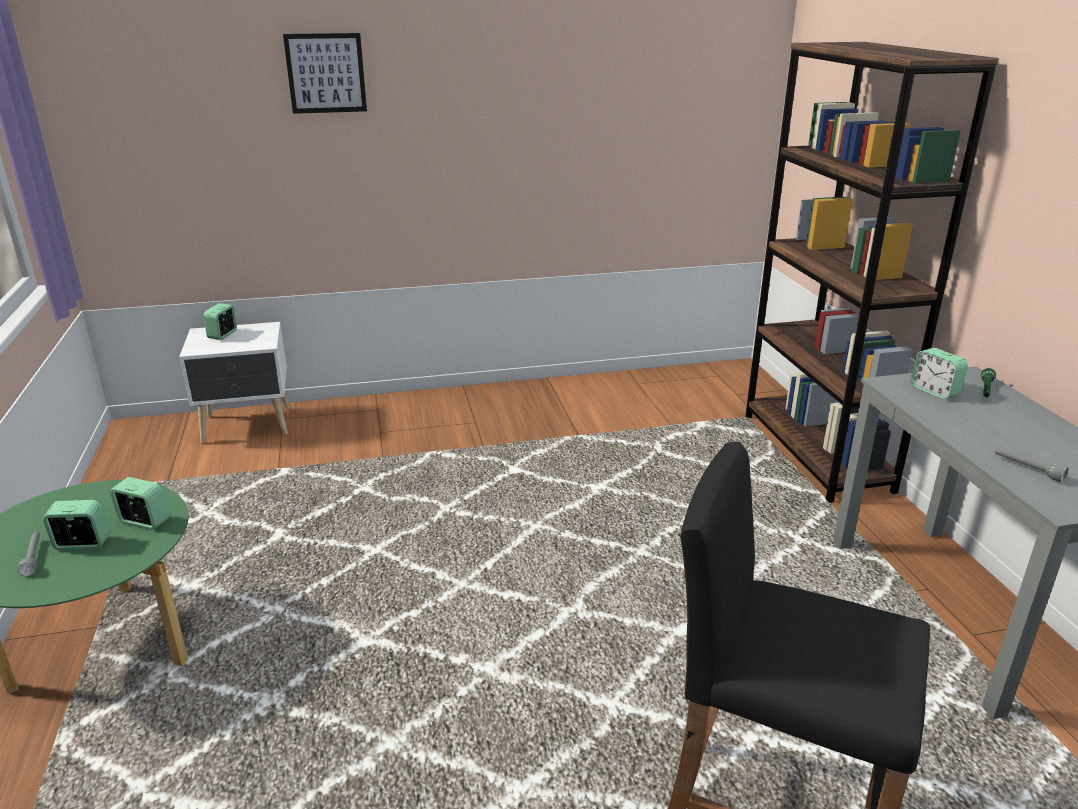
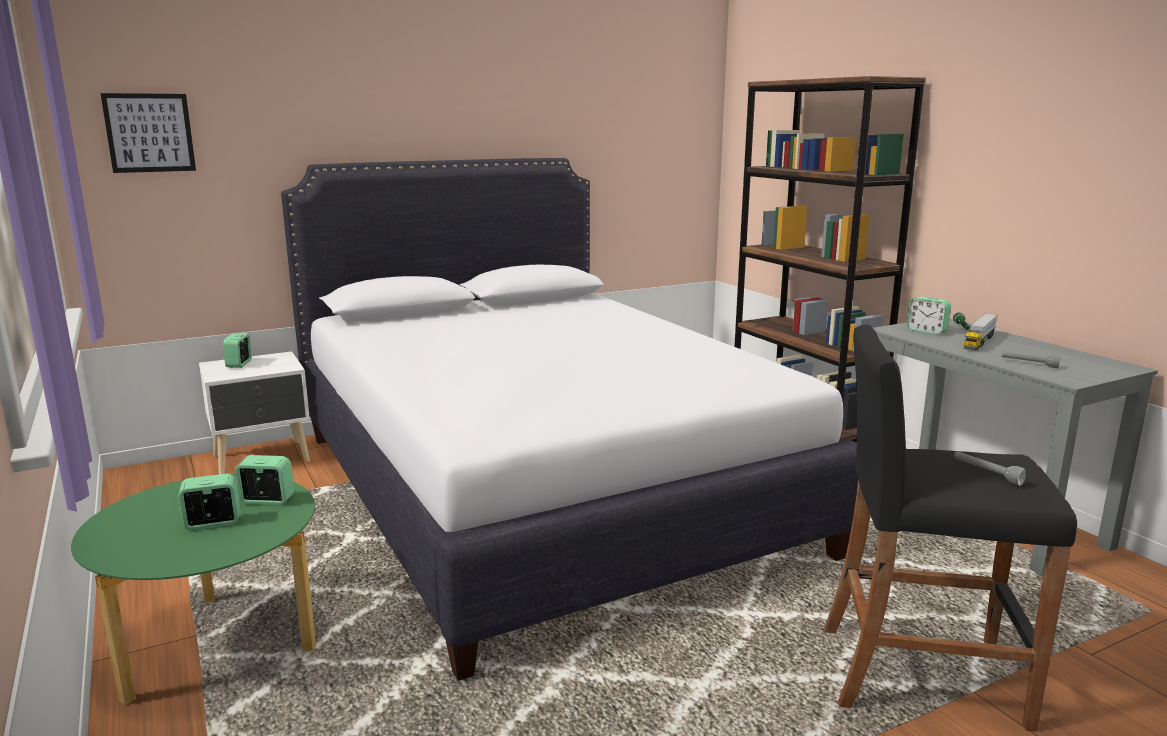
camera: 15 degrees left, 10 degrees down
(33, 557) = (166, 539): grey flashlight -> grey flashlight (986, 473)
(326, 73) = (342, 111): picture -> picture (149, 133)
(483, 501) = (538, 490): none -> white bed
(989, 419) = (979, 342): none -> toy truck

